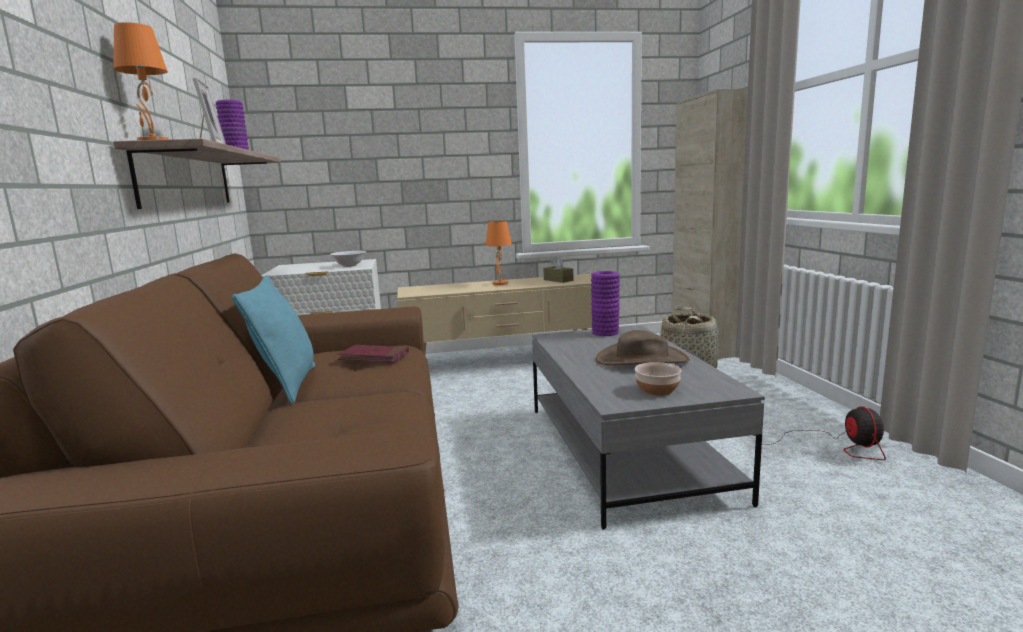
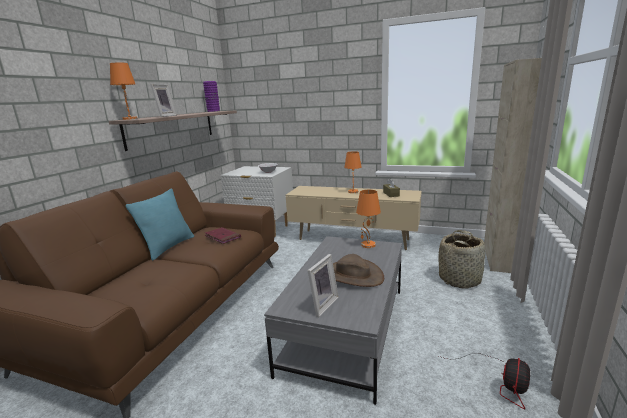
camera: 30 degrees right, 5 degrees up
(605, 333) = (368, 245): purple vase -> orange table lamp
(656, 390) = (321, 304): bowl -> picture frame

